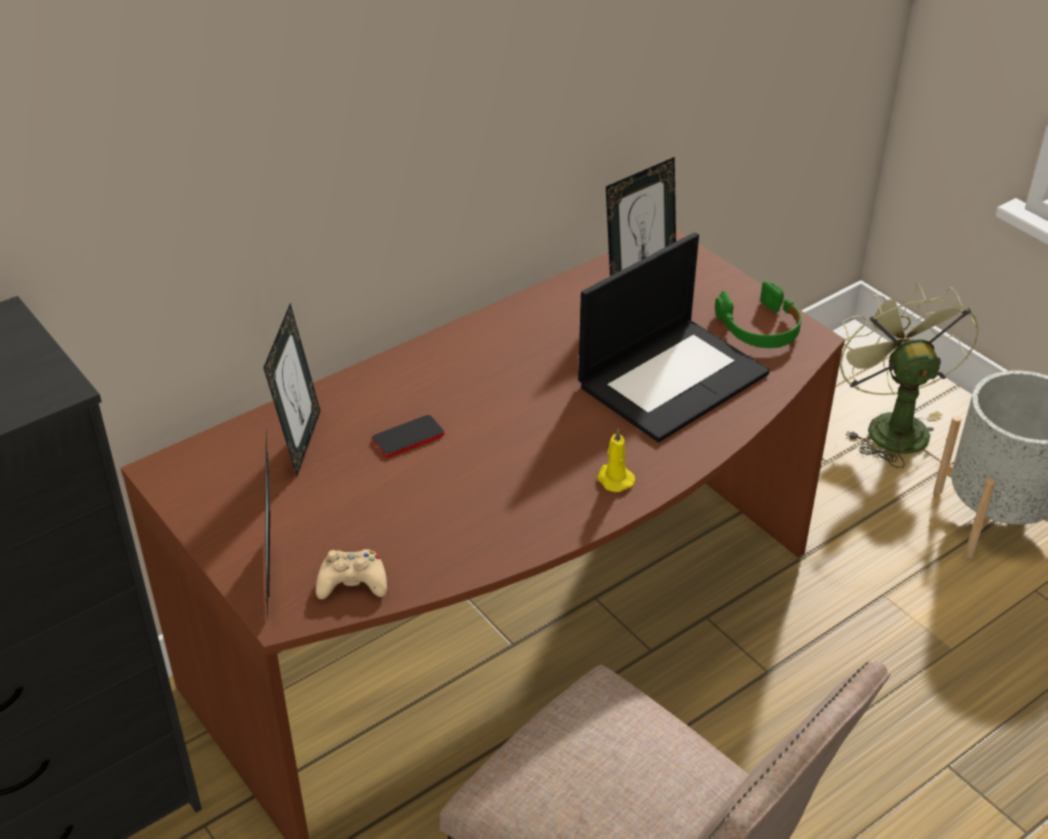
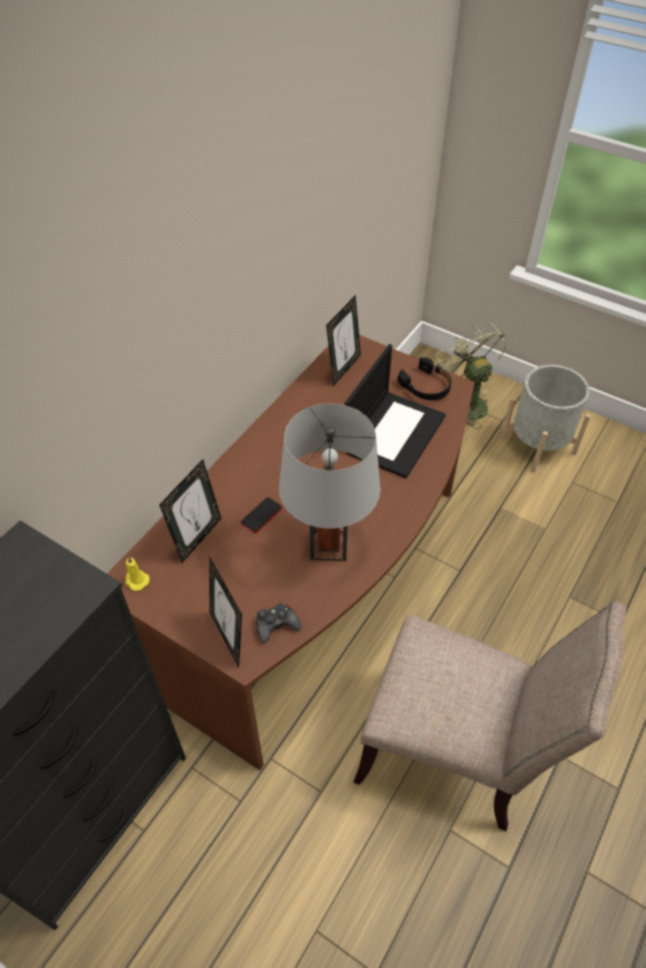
camera: 20 degrees left, 10 degrees up
(300, 442) = (197, 538): picture frame -> picture frame turned 45 degrees clockwise
(352, 582) = (276, 625): beige game controller -> black game controller
(487, 501) = (328, 546): none -> grey table lamp
(614, 479) = (393, 509): yellow candle -> yellow candle (136, 580)
(760, 327) = (426, 386): green headphones -> black headphones

